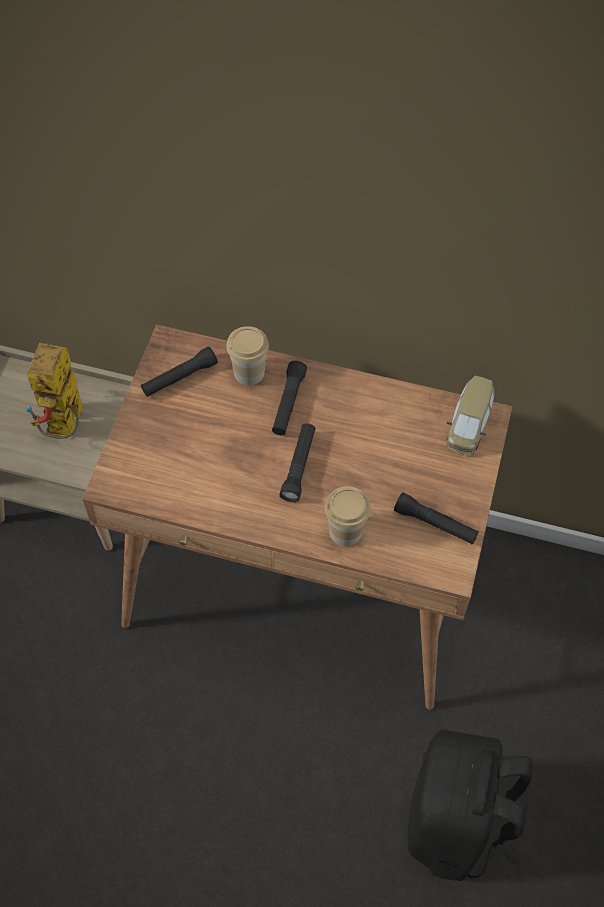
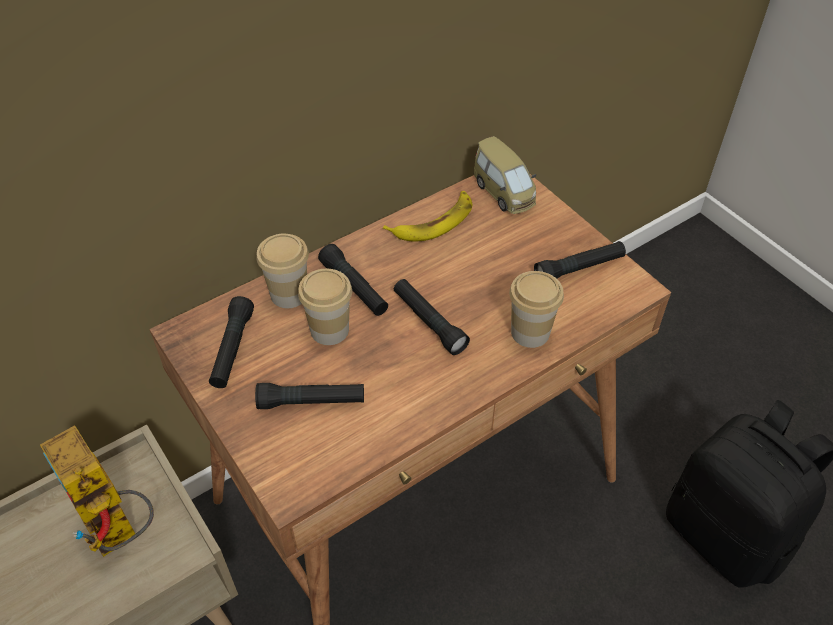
camera: 50 degrees left, 10 degrees down
(178, 449) = (311, 402): none -> black flashlight
(241, 416) = (329, 330): none -> cup
(393, 405) = (434, 222): none -> banana

